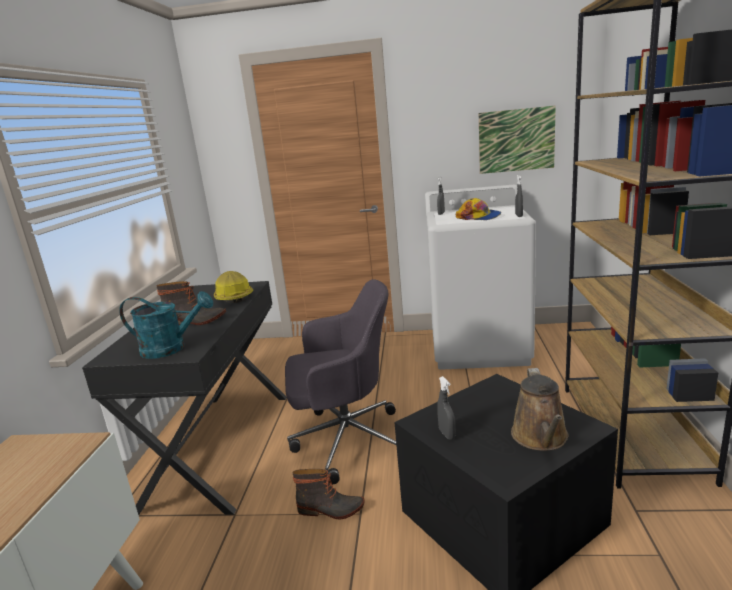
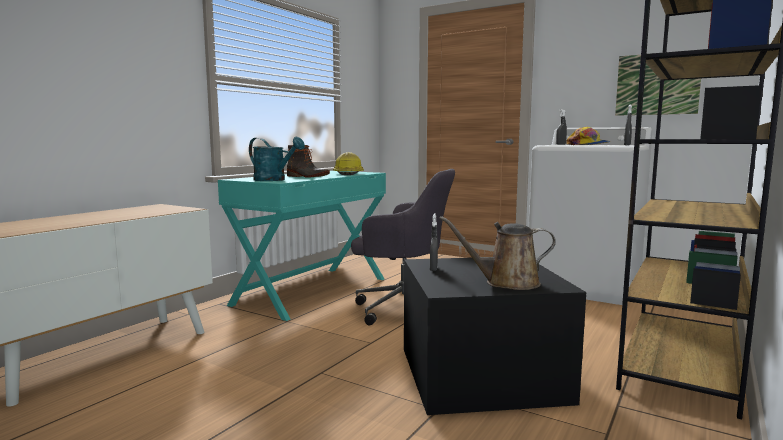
camera: 25 degrees right, 10 degrees down
(219, 446) = (311, 291): black desk -> turquoise desk
(330, 510) = (352, 335): boot -> none
(540, 438) = (506, 283): brown watering can -> brown watering can turned 60 degrees clockwise

